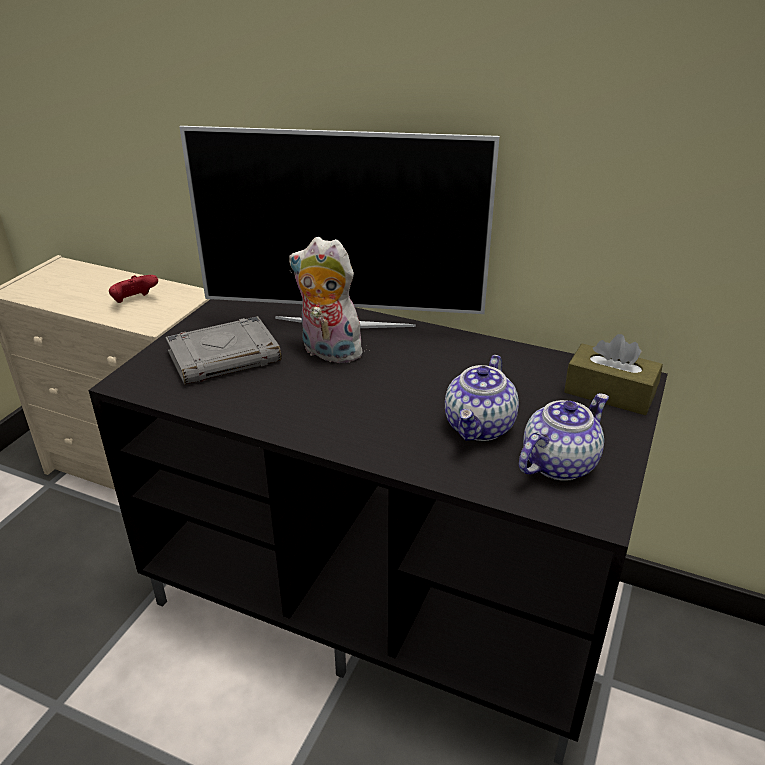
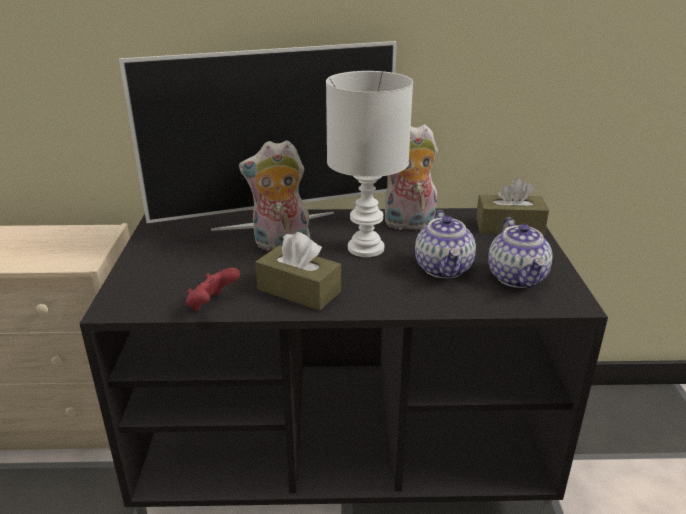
camera: 25 degrees left, 5 degrees down
(134, 301) = (49, 247): red game controller -> red game controller (212, 304)
(225, 357) = (192, 267): grey book -> none
(303, 410) = (299, 291): none -> brown tissue box
(415, 379) = (367, 249): none -> white table lamp
(487, 360) = (408, 225): none -> plush toy
(558, 462) = (518, 278): teapot -> teapot turned 150 degrees clockwise

